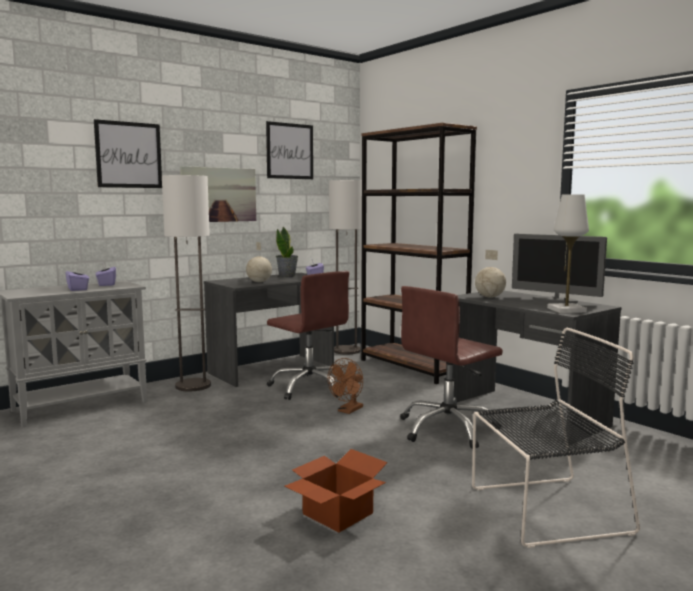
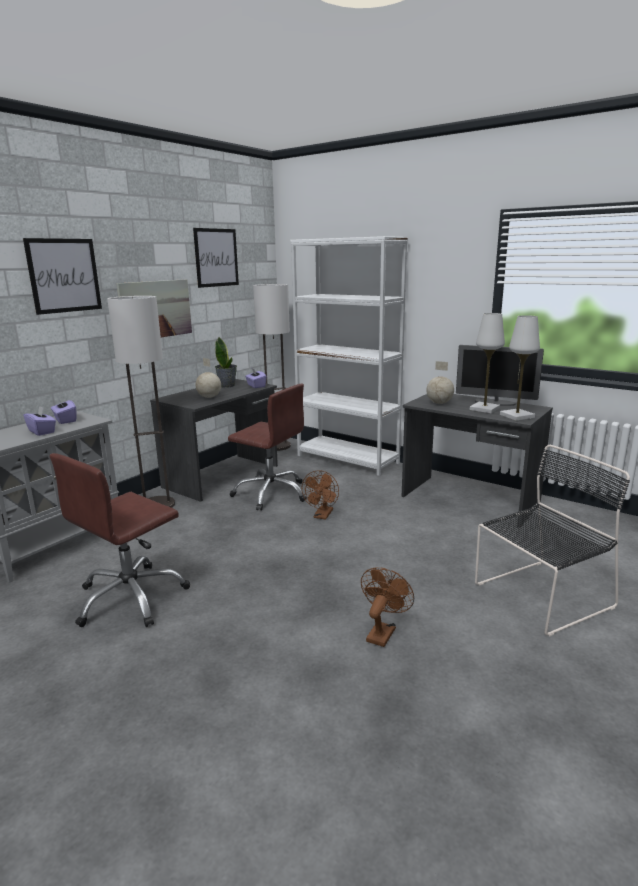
camera: 15 degrees left, 10 degrees up
(335, 514) = (382, 631): cardboard box -> brown fan
(412, 367) = (347, 459): brown bookcase -> white bookcase
(448, 429) = (418, 524): brown office chair -> brown office chair (131, 598)
(535, 303) = (484, 409): none -> white table lamp

